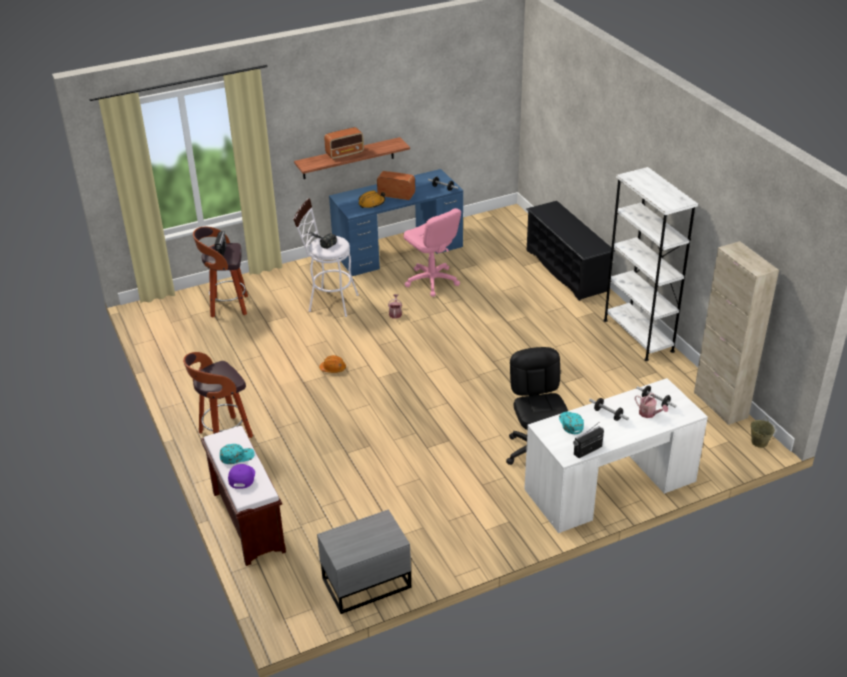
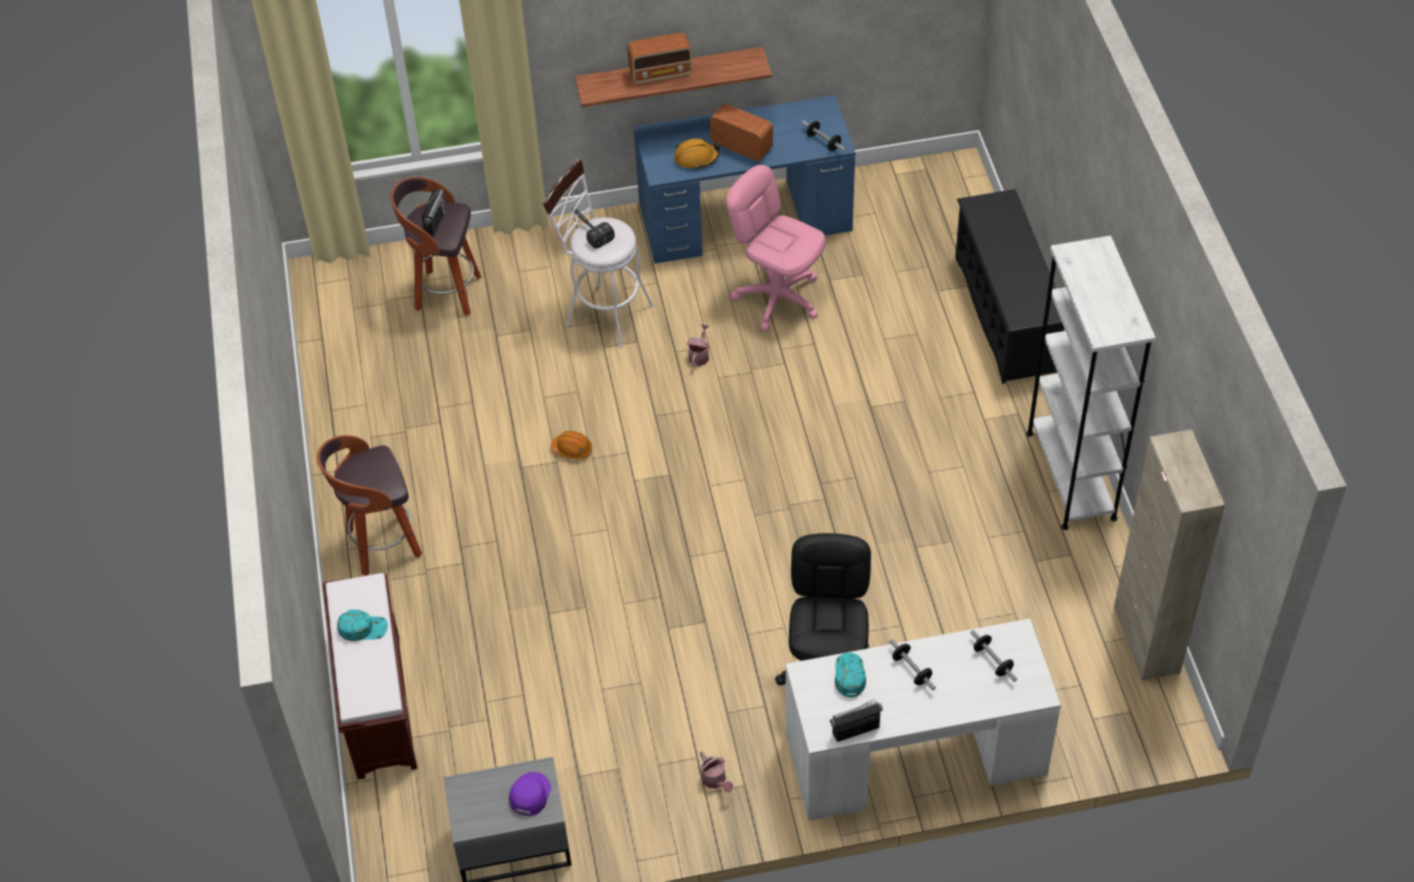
camera: 15 degrees right, 15 degrees up
(241, 477) = (359, 667): purple cap -> purple cap (529, 794)
(431, 281) = (778, 297): pink office chair -> pink office chair turned 150 degrees clockwise
(649, 414) = (974, 682): watering can -> watering can (715, 781)
(759, 442) = (1176, 723): beige bucket -> none

